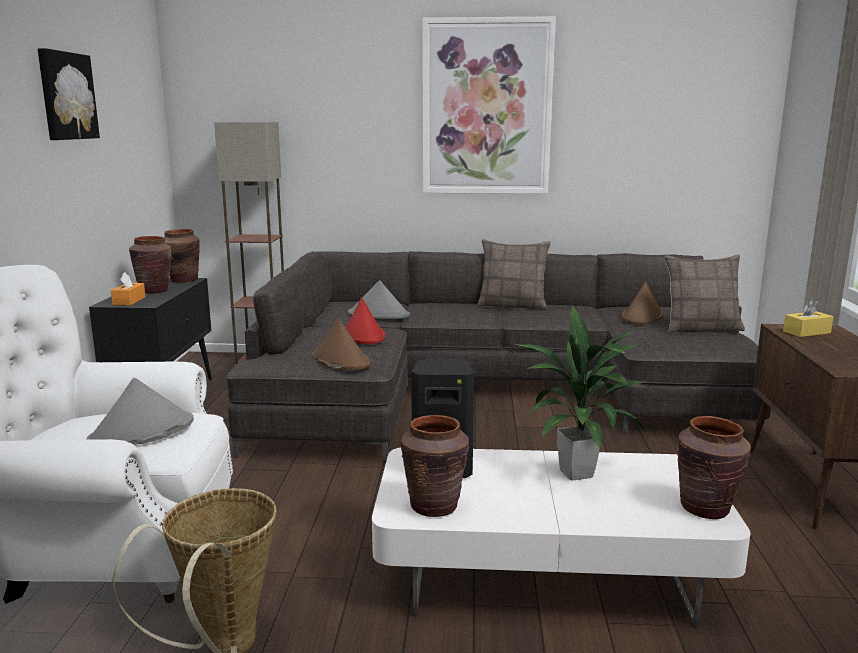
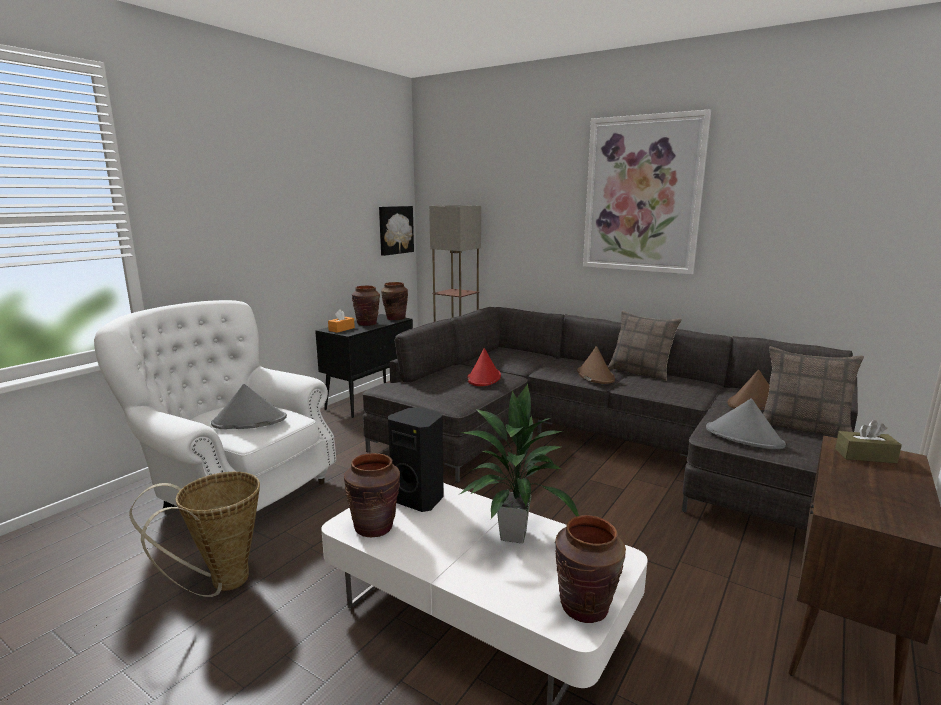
camera: 30 degrees right, 0 degrees up
(66, 96) = (312, 189): picture -> picture (395, 230)
(340, 360) = (440, 395): brown hat -> brown hat (595, 376)
(379, 314) = (519, 363): grey hat -> grey hat (744, 437)
(806, 332) = (865, 456): yellow tissue box -> brown tissue box

